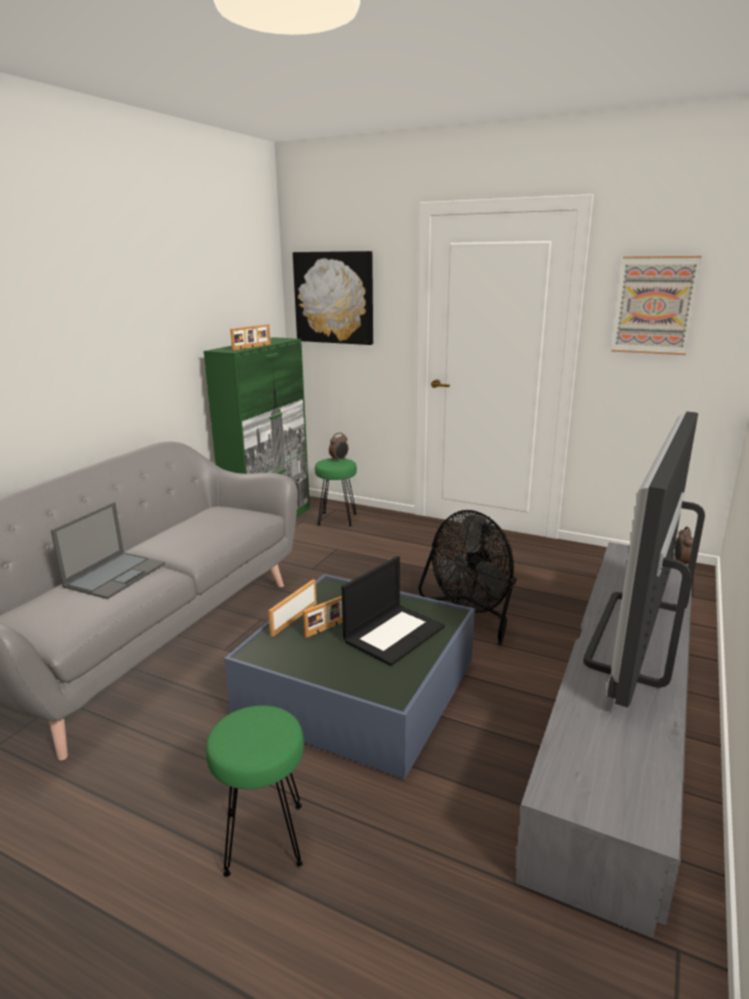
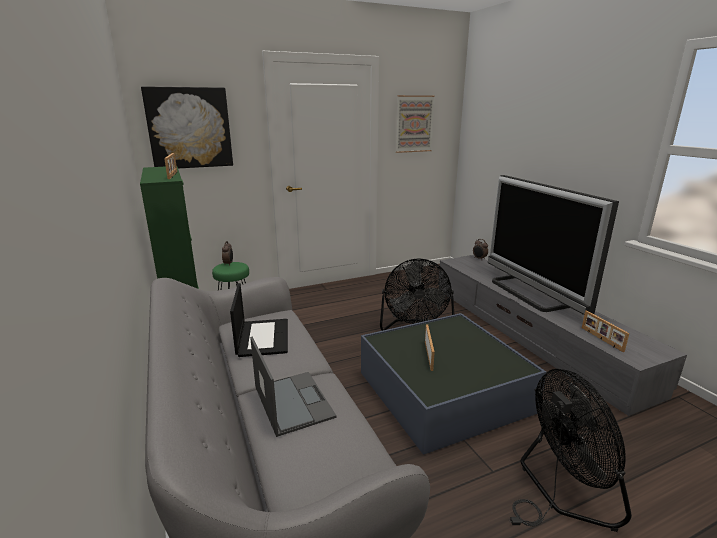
camera: 50 degrees left, 0 degrees up
(264, 837) = (554, 487): green stool -> black fan
(293, 619) = (404, 366): picture frame -> picture frame (601, 339)
(394, 633) = (460, 343): laptop -> laptop (262, 337)

